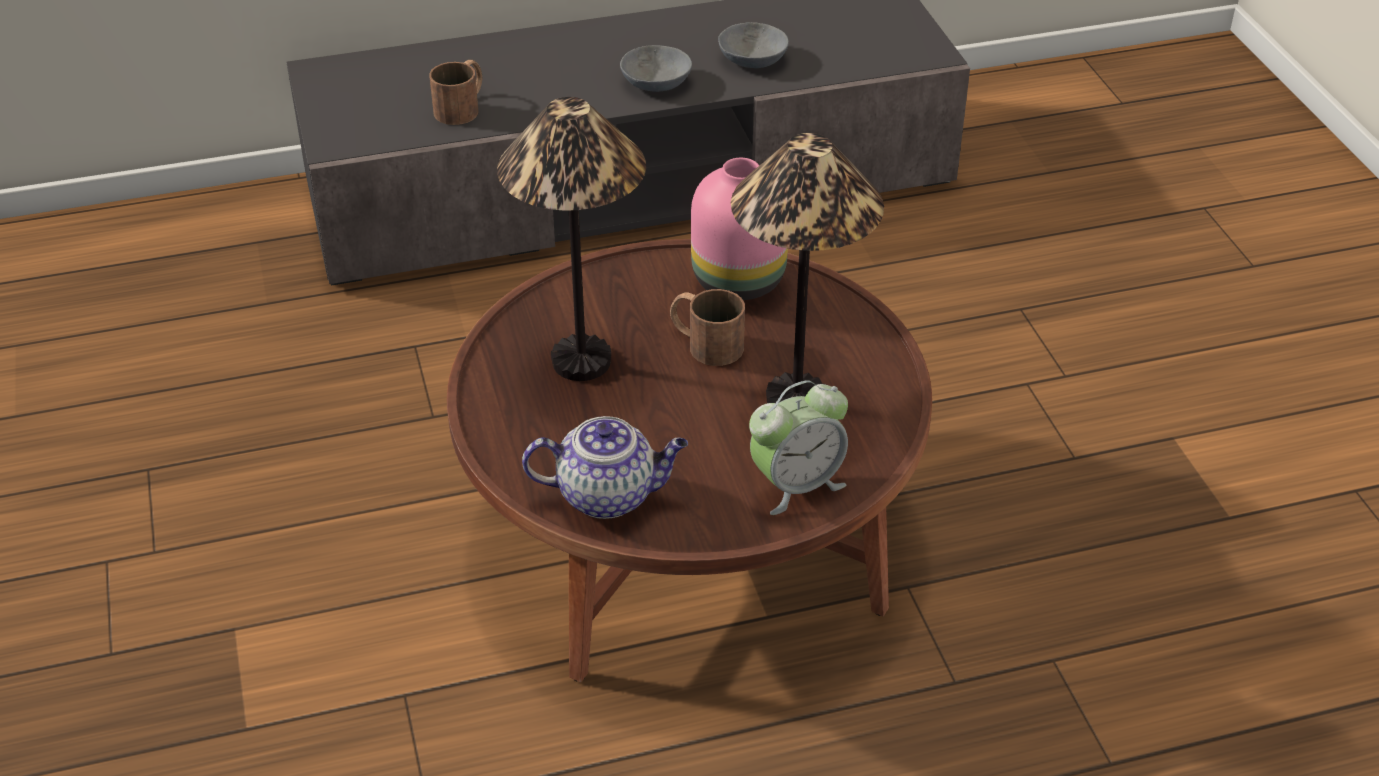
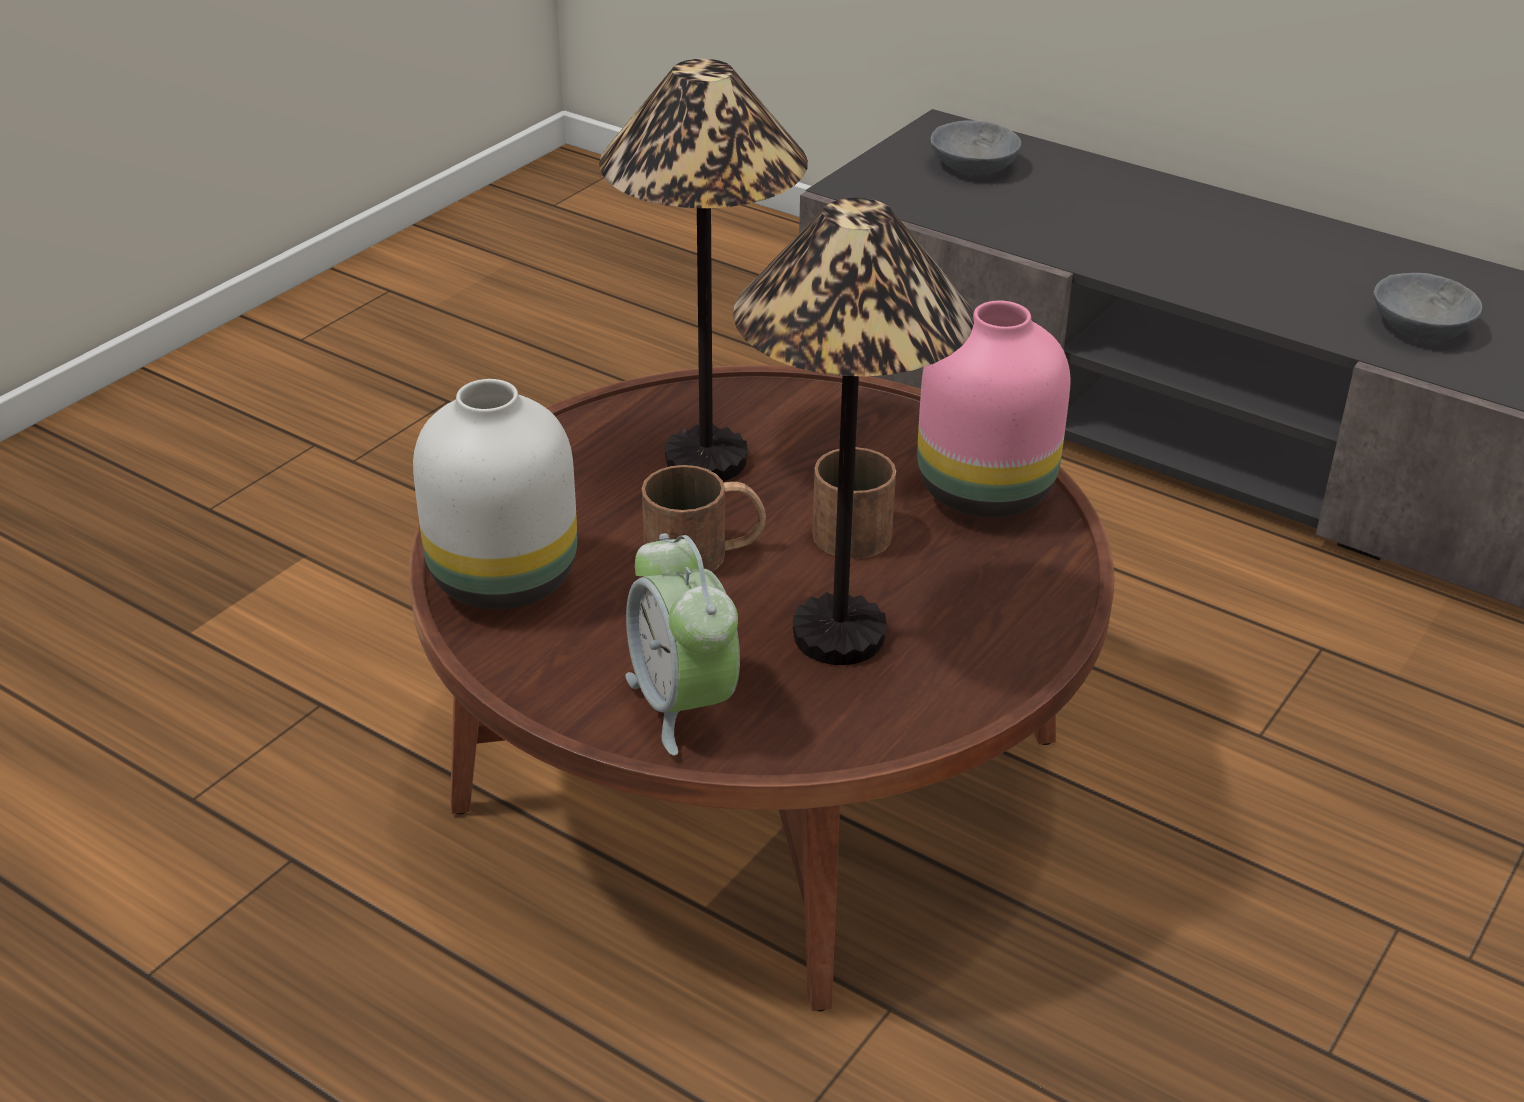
camera: 50 degrees right, 5 degrees down
(462, 106) = (1022, 215): brown mug -> brown mug (705, 552)
(609, 495) = (508, 578): teapot -> white vase
(655, 84) = (1260, 293): grey bowl -> grey bowl (971, 166)
(796, 485) = (682, 704): alarm clock -> alarm clock turned 45 degrees clockwise

